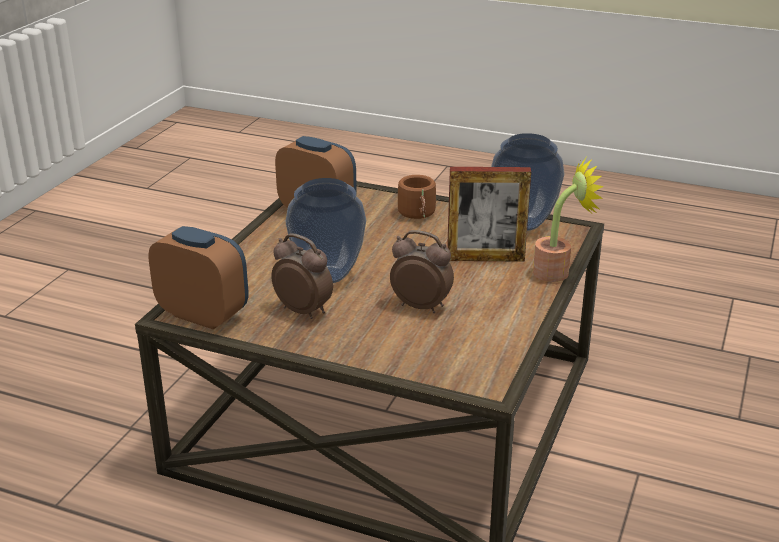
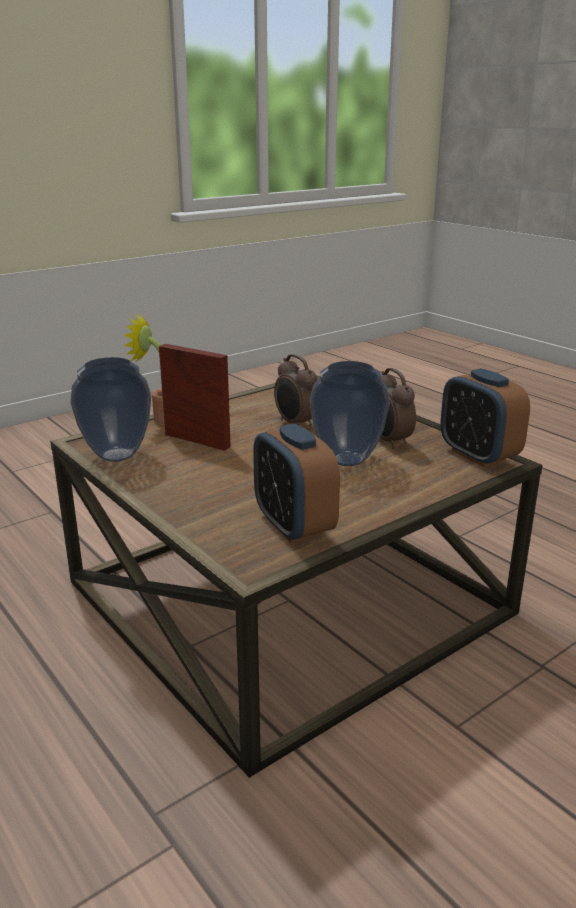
camera: 150 degrees left, 5 degrees down
(420, 214) = (190, 491): brown mug -> none

